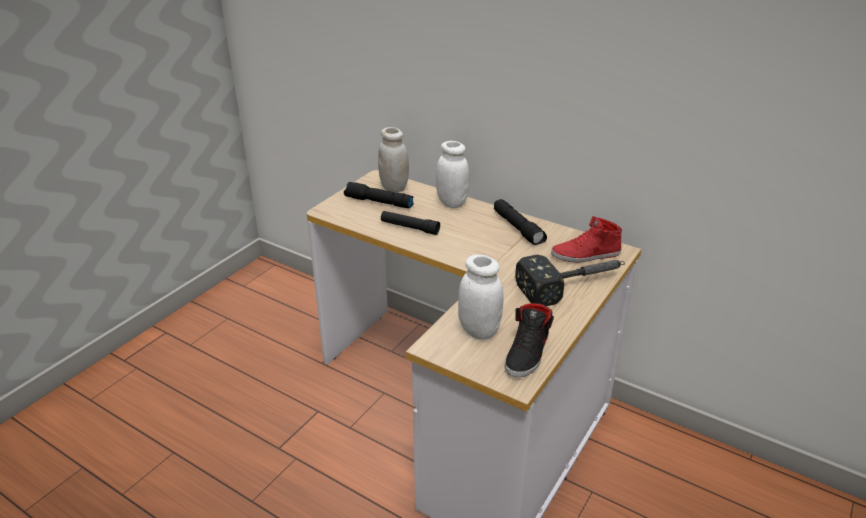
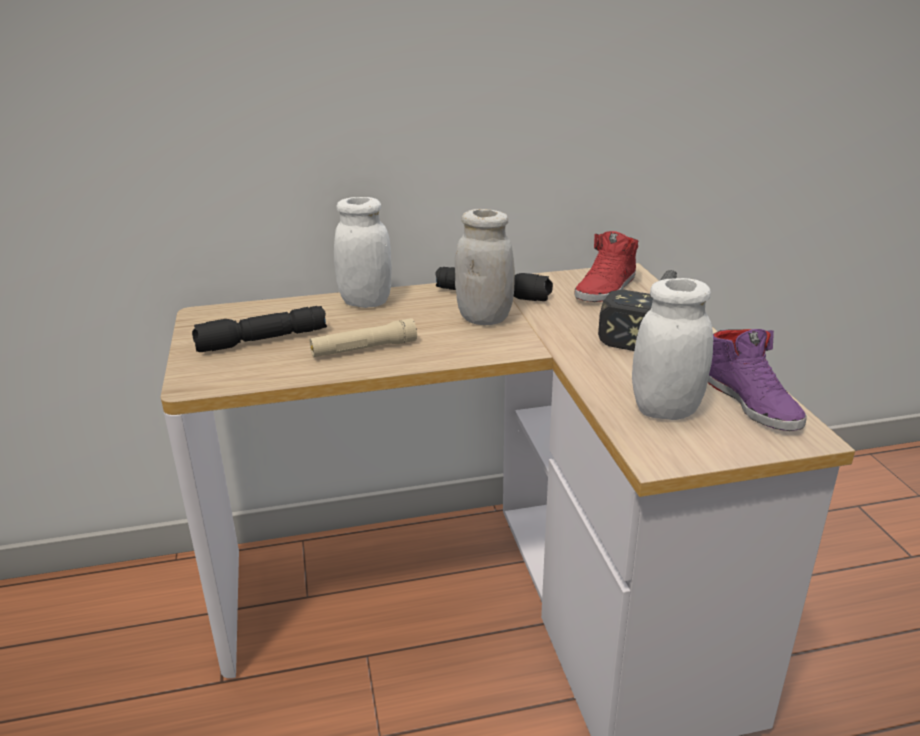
camera: 45 degrees left, 5 degrees down
(394, 187) = (252, 316): white jar -> white jar (484, 318)
(409, 227) = (364, 349): black flashlight -> beige flashlight
(528, 353) = (751, 402): black shoe -> purple shoe

